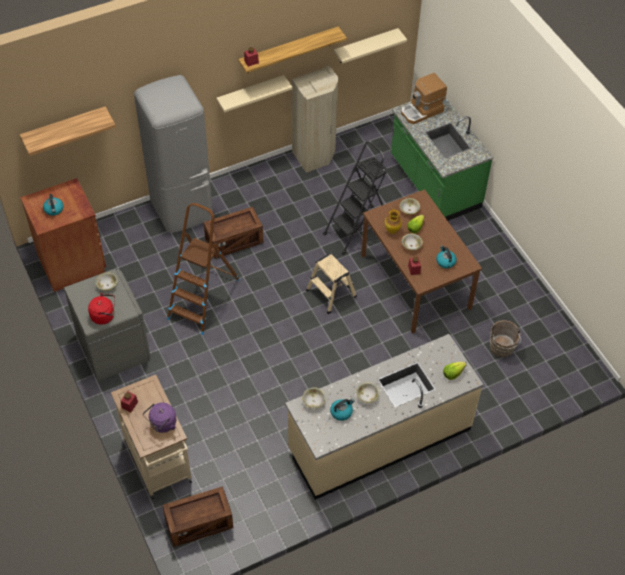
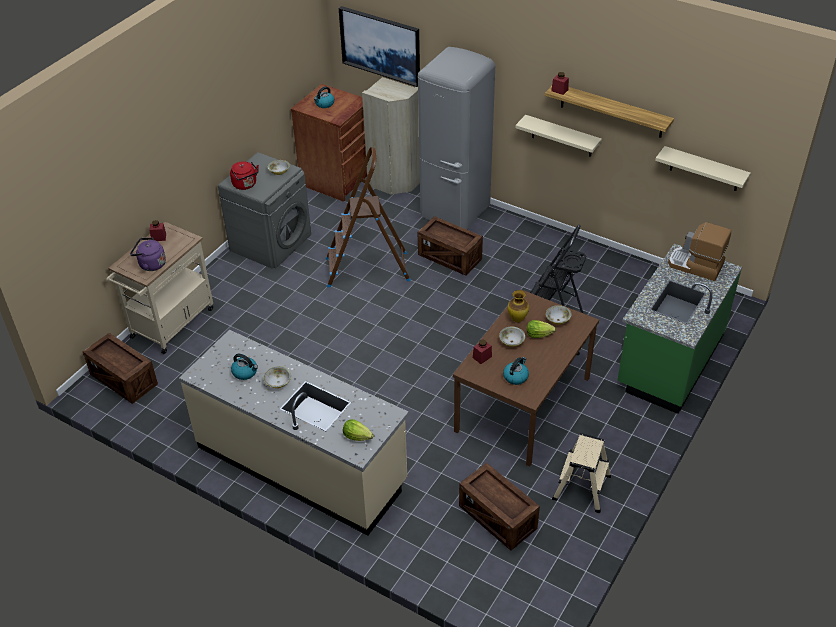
camera: 60 degrees right, 10 degrees down
(64, 128) = (381, 45): shelf -> picture
(313, 401) = (244, 347): bowl -> none
(315, 155) = (609, 260): beige cabinet -> beige cabinet (395, 182)
(331, 293) = (449, 348): beige step ladder -> beige step ladder (581, 487)
(502, 349) = (497, 517): brown bucket -> crate

